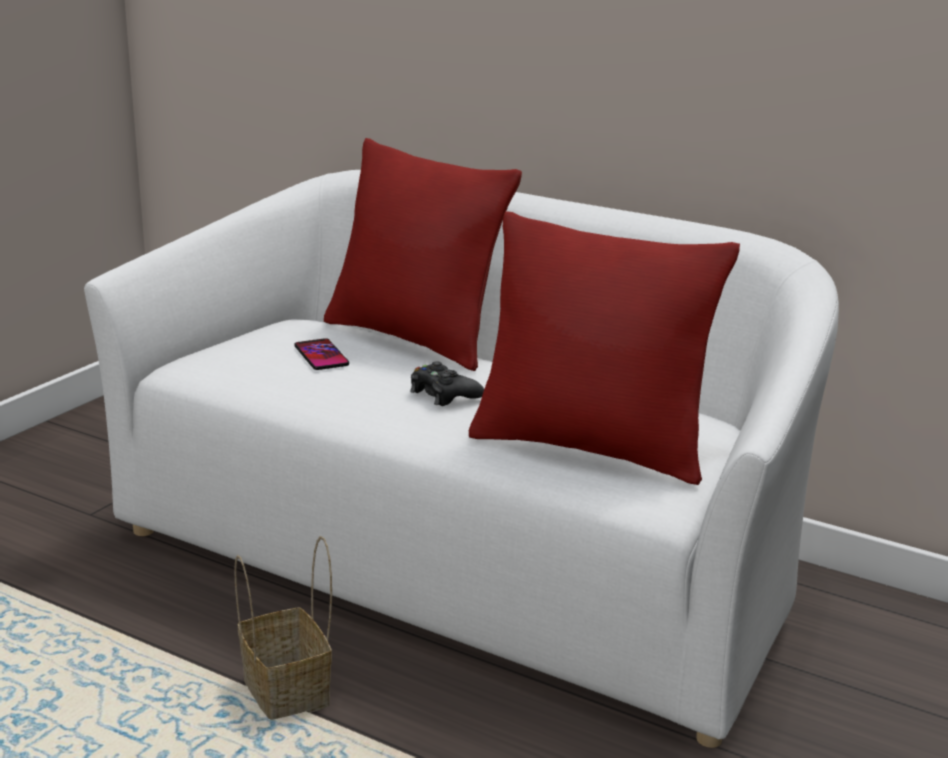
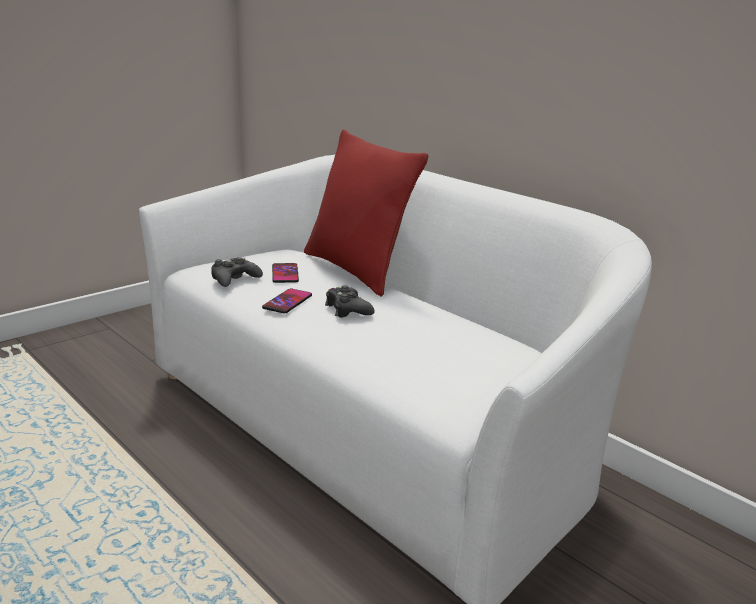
camera: 15 degrees right, 0 degrees up
(256, 372) = (234, 279): none -> black game controller
(289, 693) = (195, 506): basket -> none
(356, 394) = (287, 302): none -> phone
(591, 448) = (429, 363): red pillow -> none

